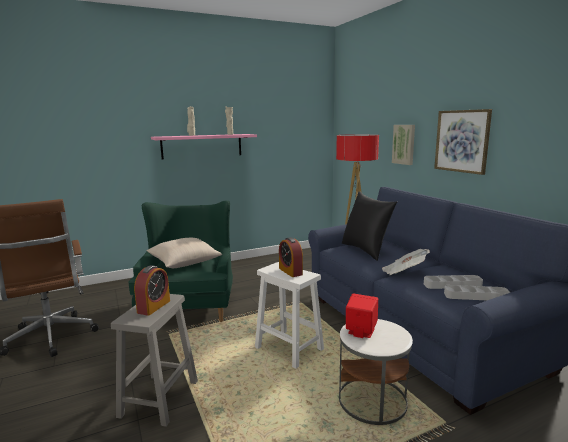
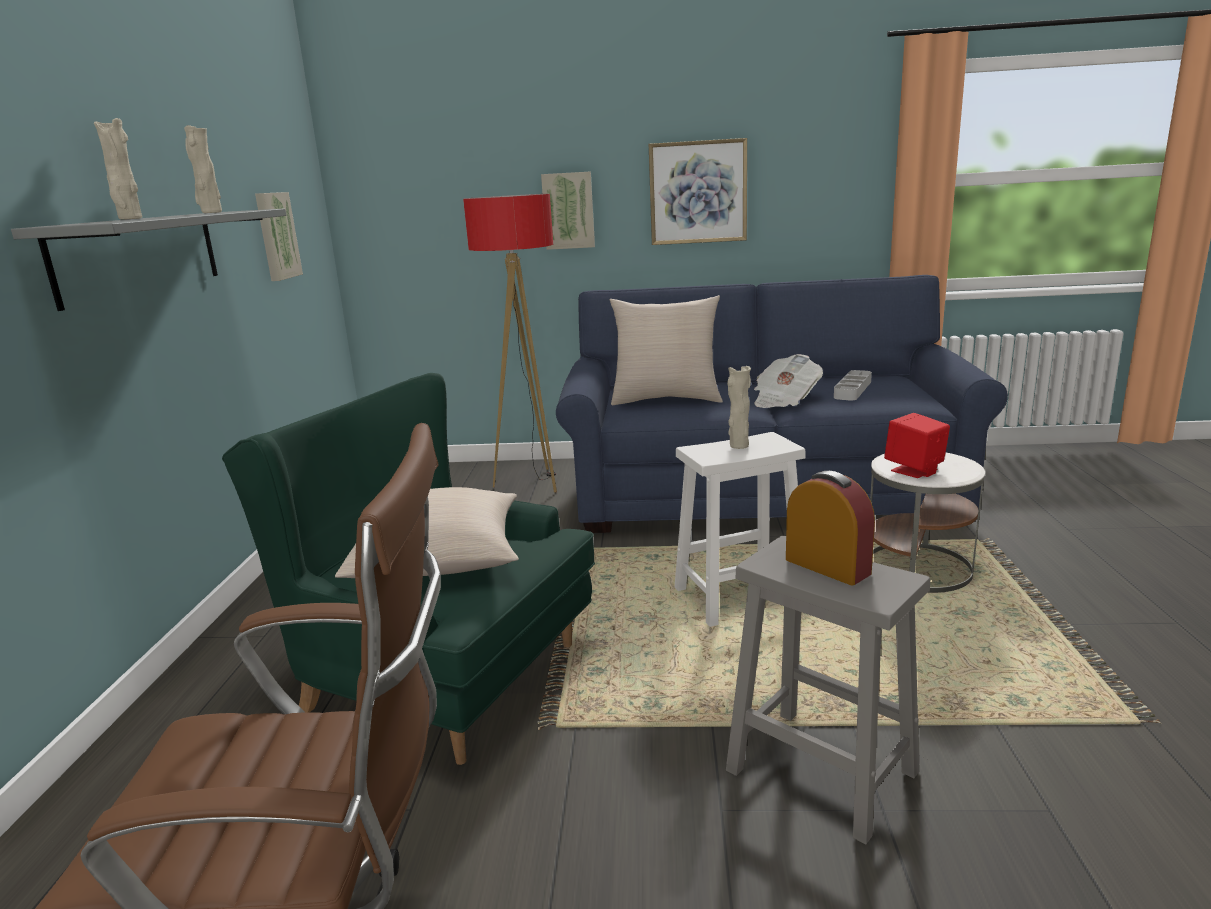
camera: 60 degrees left, 5 degrees up
(202, 146) = (140, 255): pink shelf -> grey shelf
(286, 143) = (276, 236): none -> picture
(290, 271) = (738, 446): alarm clock -> beige vase
(366, 250) = (666, 399): black pillow -> beige pillow
(476, 296) = (896, 389): grey tray -> none

